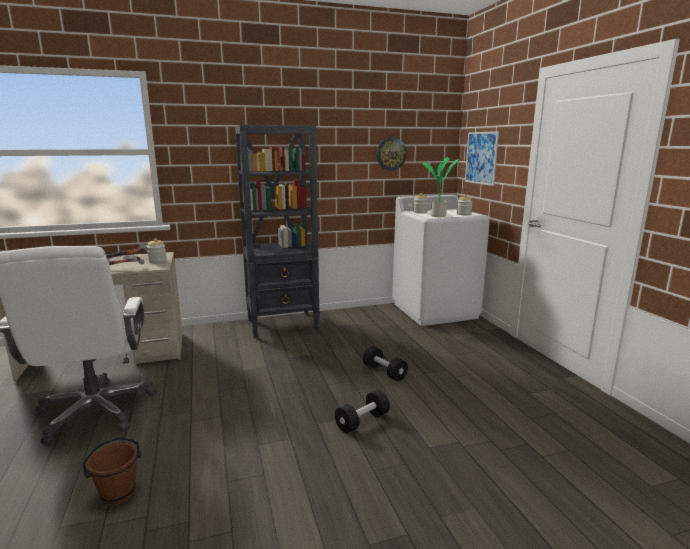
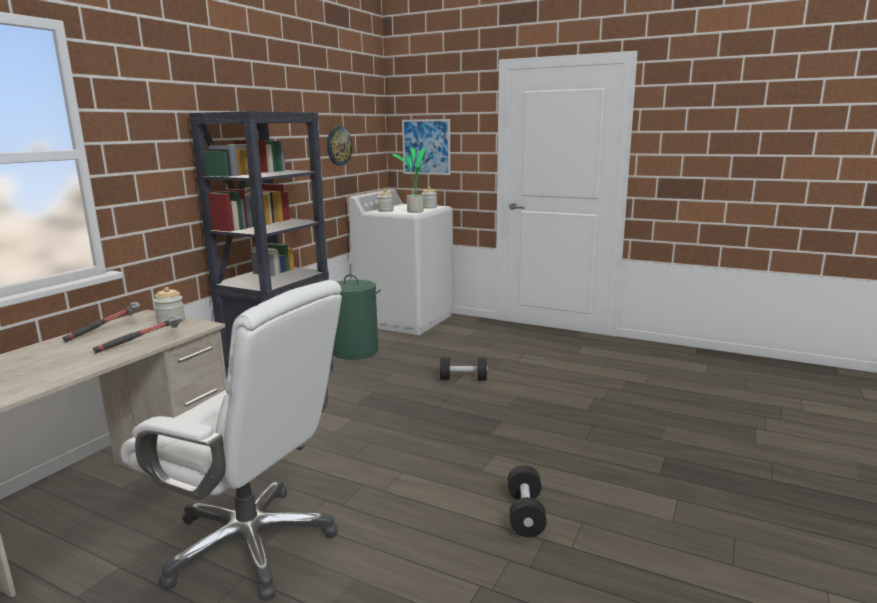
camera: 45 degrees left, 0 degrees up
(118, 494) = (451, 568): brown bucket -> none
(357, 322) = (355, 351): none -> green laundry basket
(362, 421) = (518, 417): black dumbbell -> black dumbbell (525, 514)

